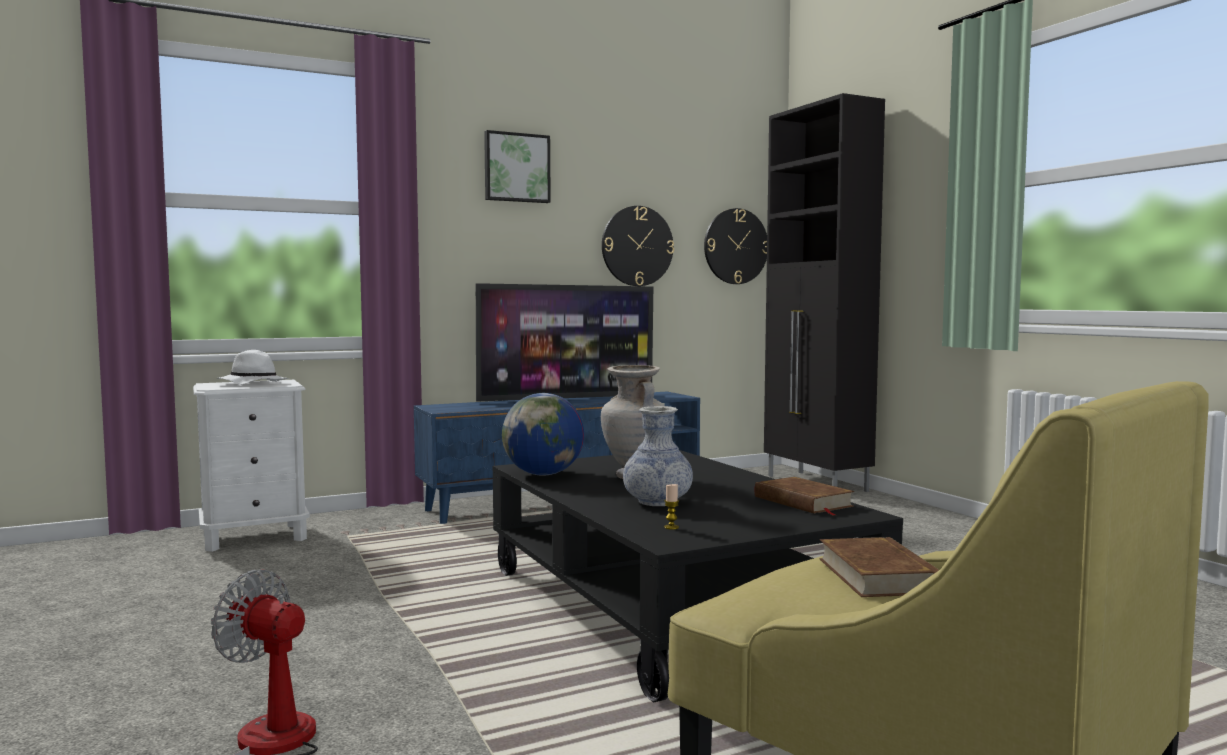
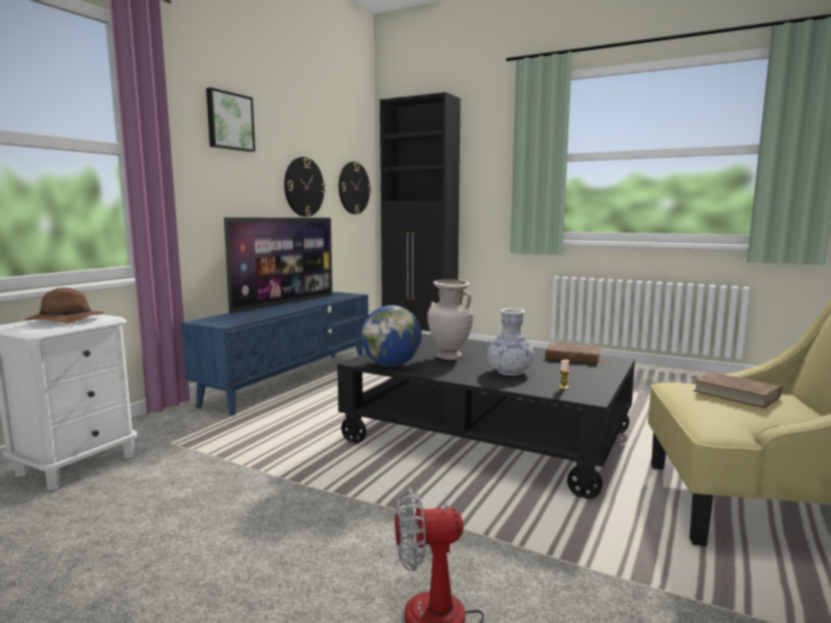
camera: 35 degrees left, 5 degrees up
(252, 384) = (65, 321): white hat -> brown hat

